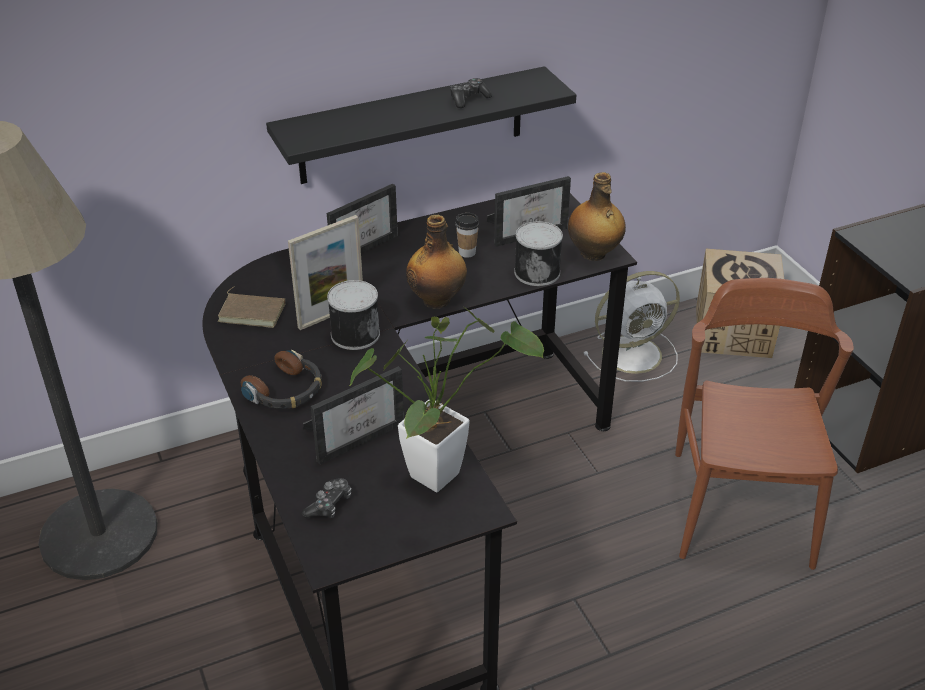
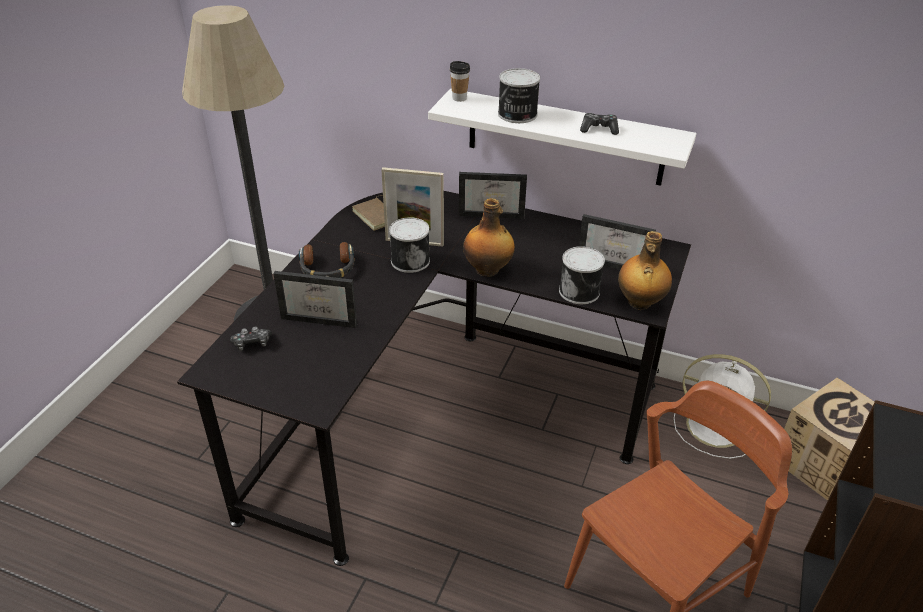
camera: 45 degrees right, 0 degrees up
(377, 118) = (517, 114): none -> can
(412, 126) = (565, 137): black shelf -> white shelf
(443, 469) = (335, 368): potted plant -> none
(467, 252) = (552, 253): cup -> cup (459, 98)

